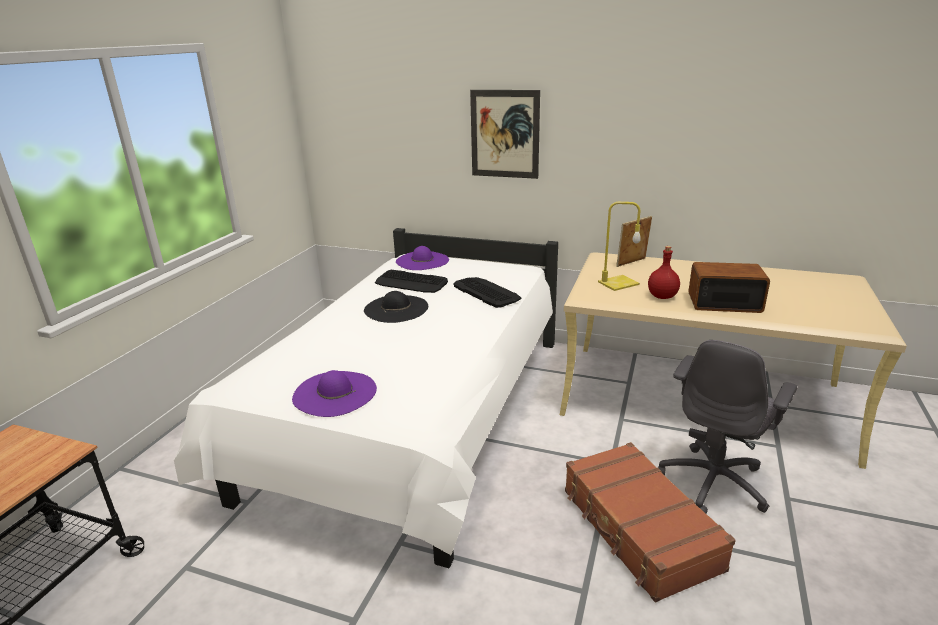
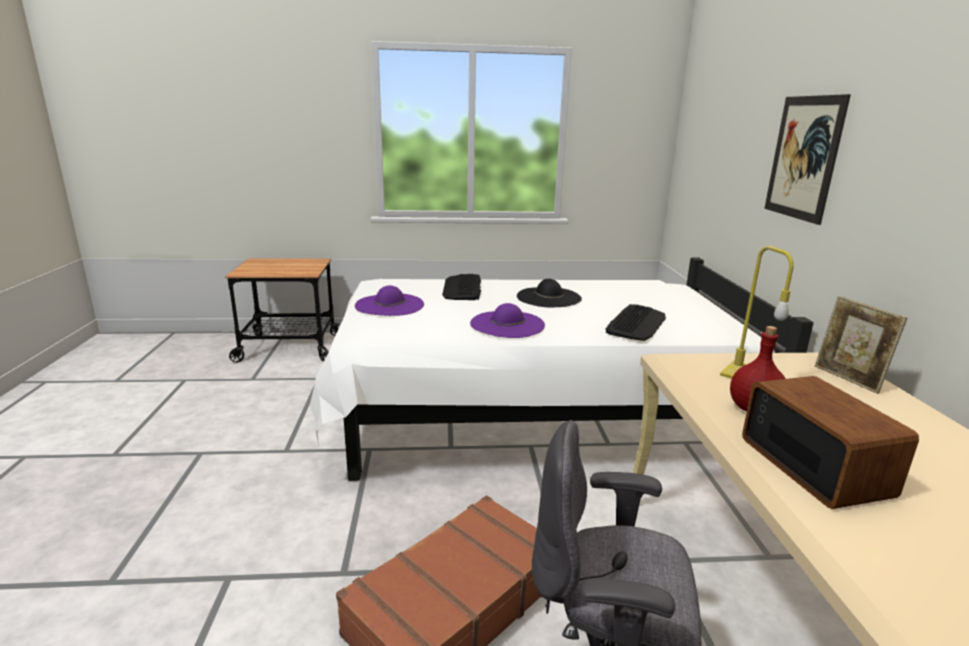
camera: 65 degrees right, 5 degrees down
(411, 283) = (610, 293): keyboard -> keyboard (462, 288)
(422, 261) = (669, 289): purple hat -> purple hat (507, 324)
(631, 263) = (847, 379): picture frame -> picture frame turned 150 degrees counterclockwise

